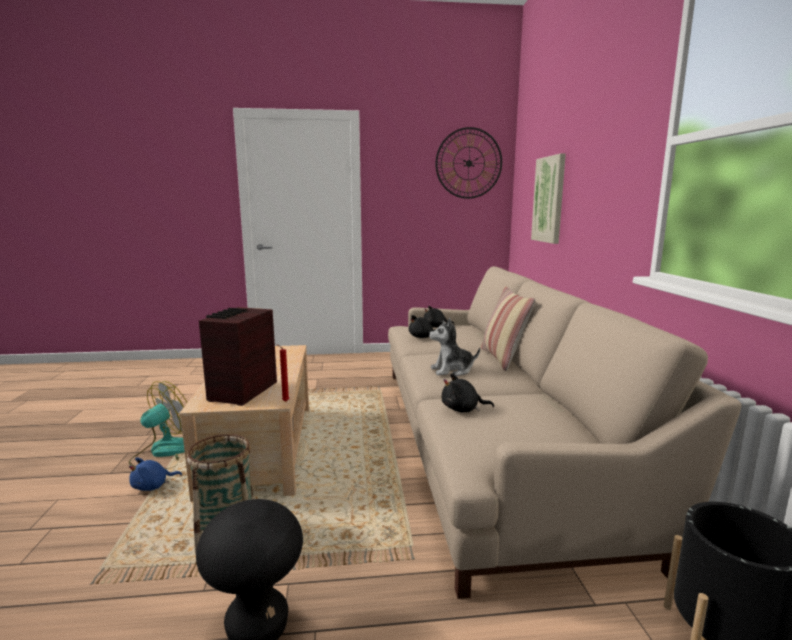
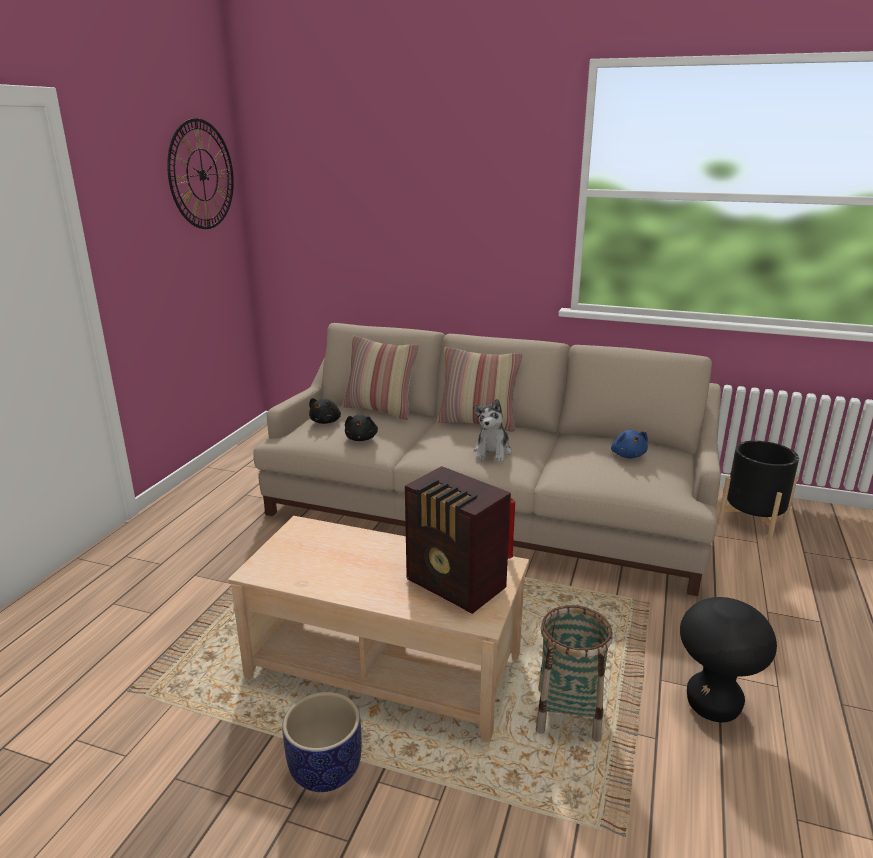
camera: 65 degrees left, 10 degrees up
(153, 486) = (426, 783): blue plush toy -> blue plush toy (627, 455)
(164, 453) = (324, 770): fan -> planter
(462, 409) = (592, 473): black plush toy -> none
(476, 332) = (380, 410): none -> pillow
(549, 199) = (364, 229): picture -> none

